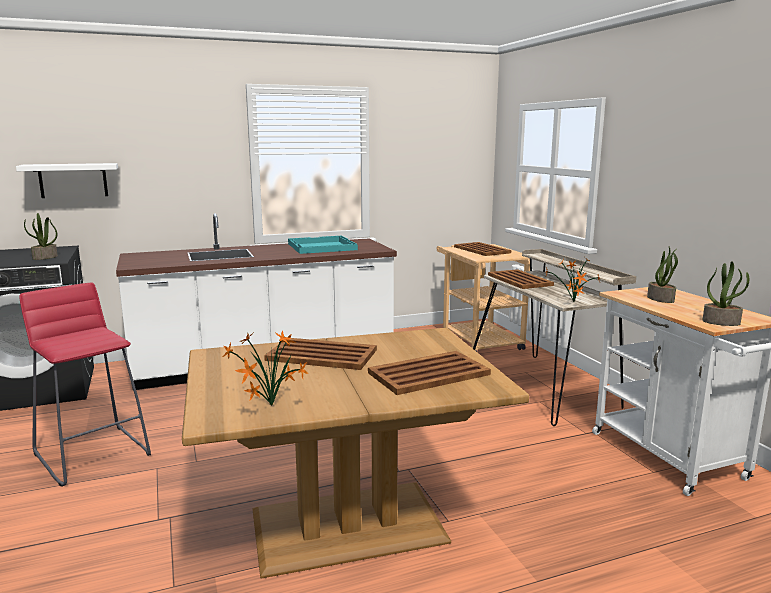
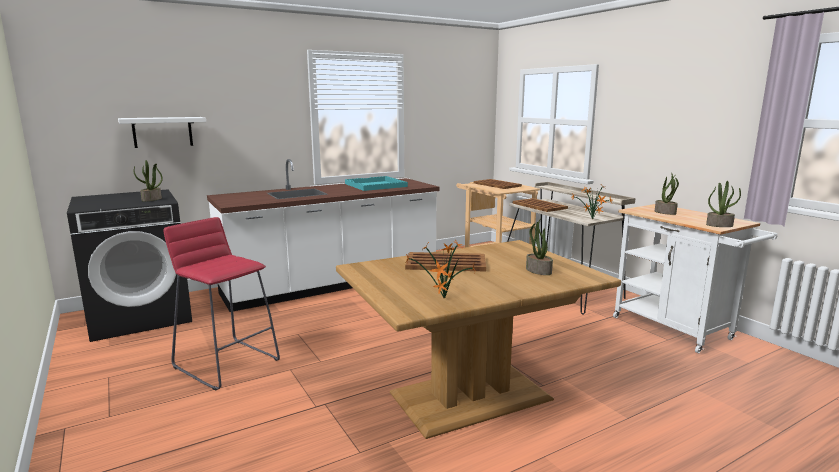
camera: 10 degrees left, 0 degrees up
(427, 374) = (538, 271): brown tray -> potted plant

